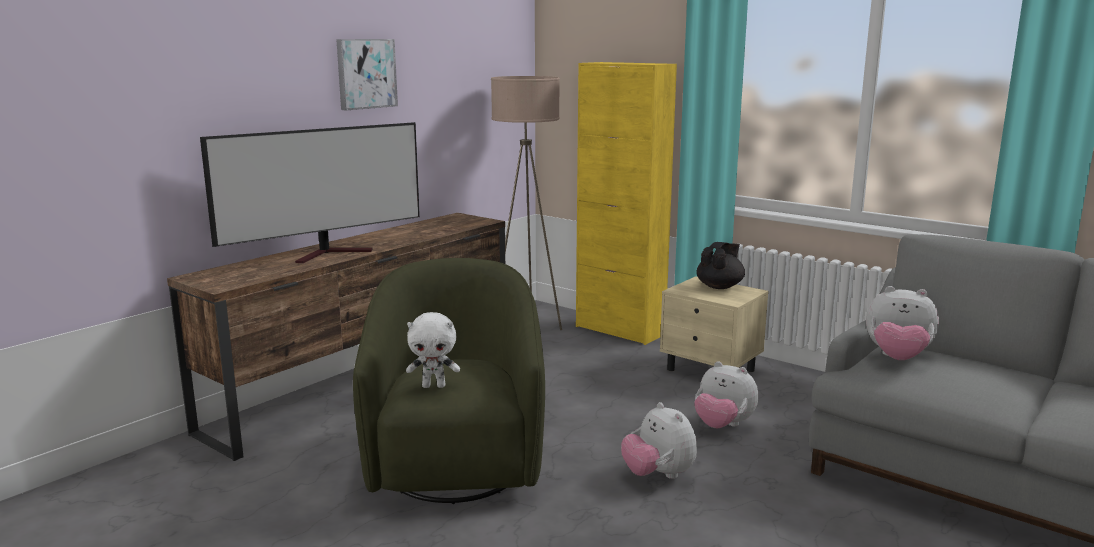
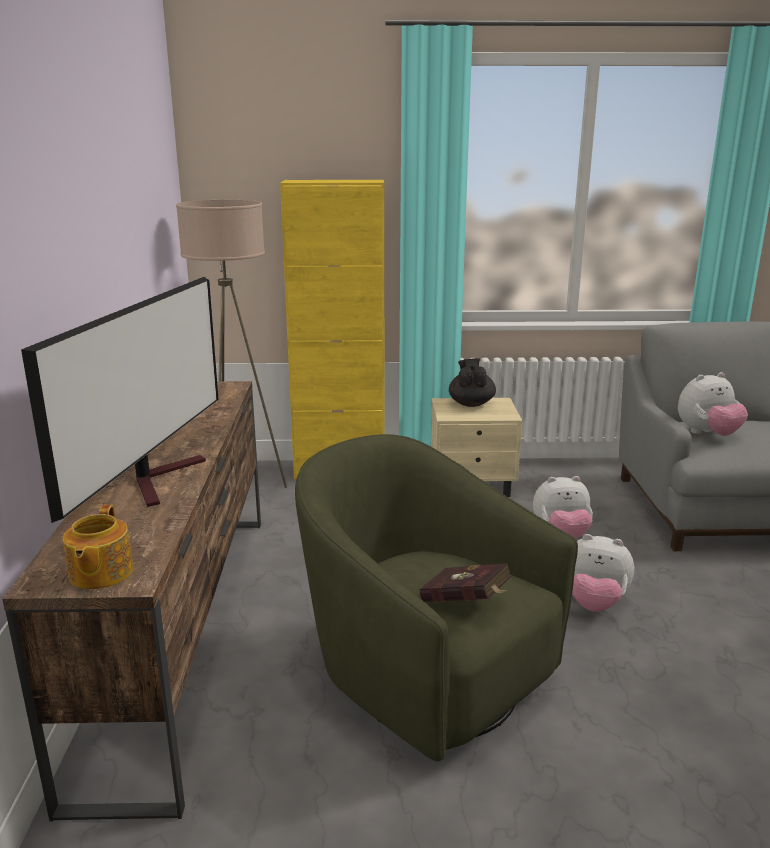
camera: 40 degrees left, 5 degrees up
(216, 280) = (100, 573): none -> teapot
(365, 73) = (95, 214): picture -> none
(434, 386) = (467, 603): white plush toy -> red book

